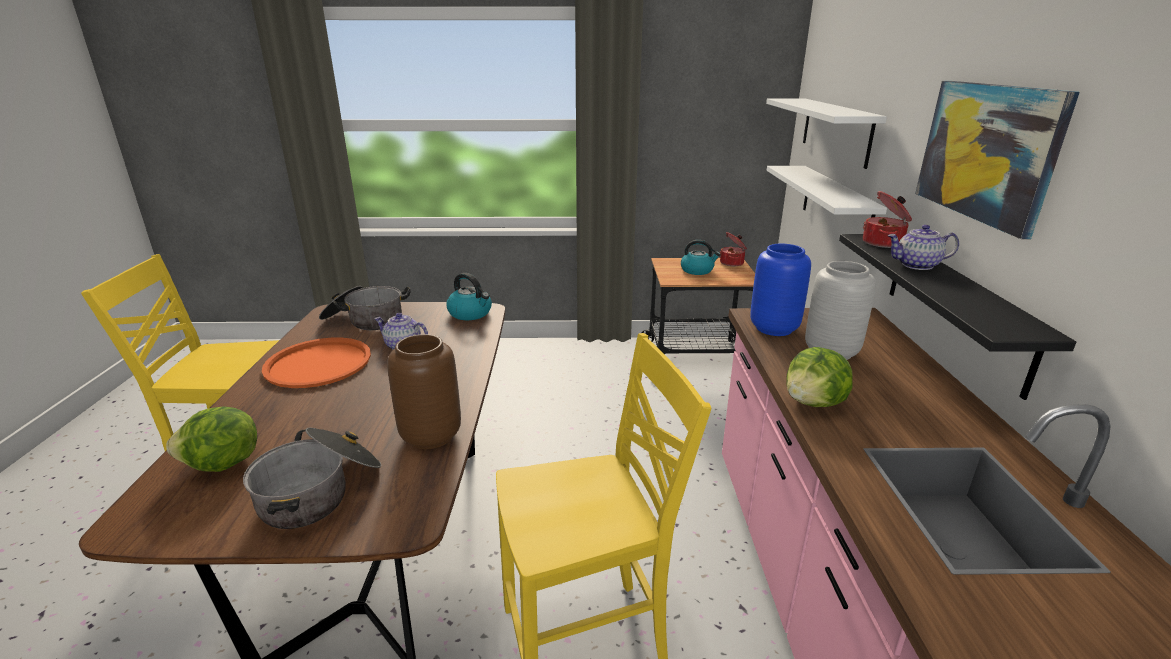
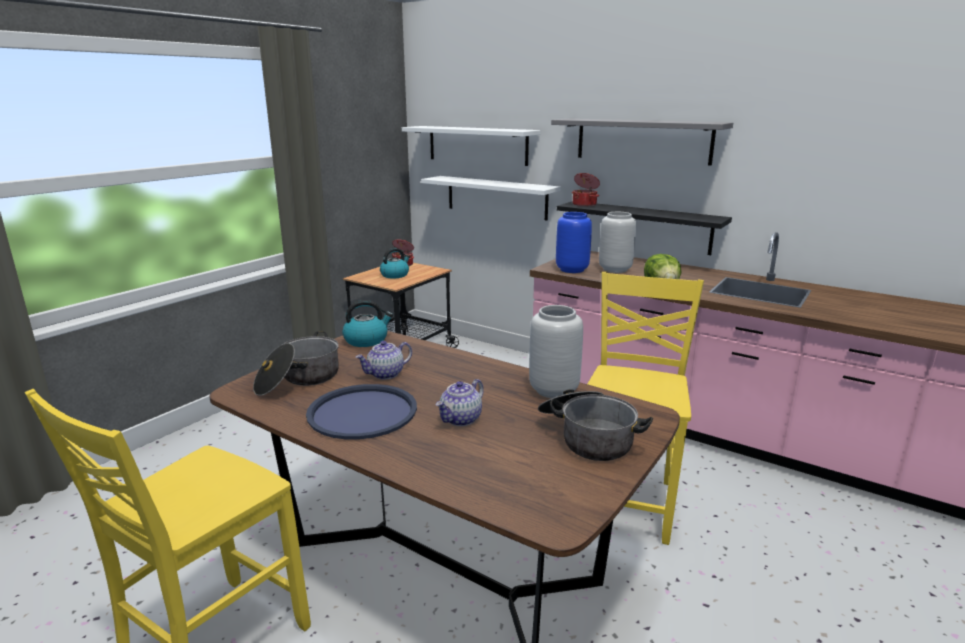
camera: 55 degrees left, 5 degrees down
(223, 465) = (502, 473): lettuce -> none
(318, 363) = (362, 412): orange tray -> blue tray
(430, 436) = (553, 390): brown vase -> grey vase
(916, 265) = (624, 209): teapot -> teapot (461, 419)
(987, 152) = (643, 141): picture -> grey shelf

